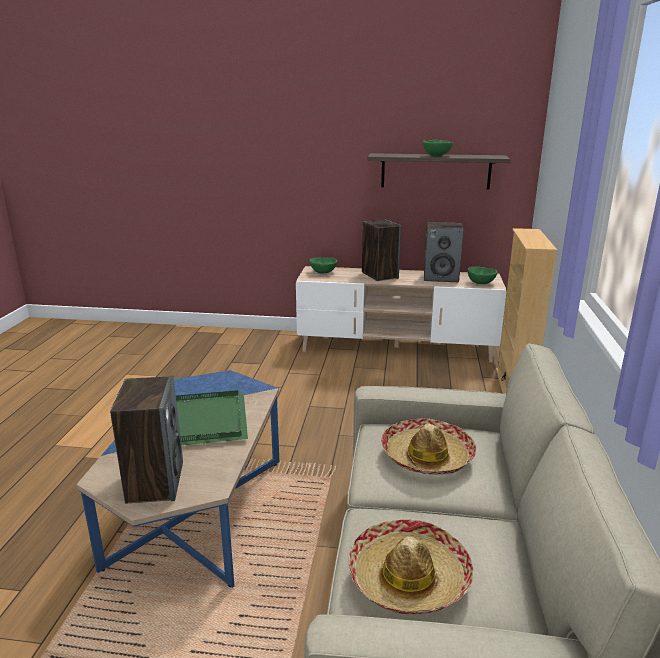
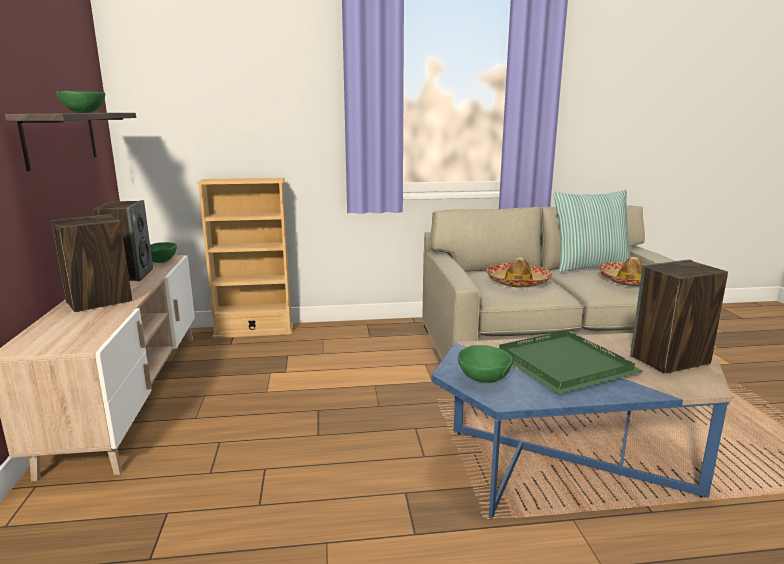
camera: 105 degrees left, 5 degrees down
(322, 272) = (53, 338): green bowl -> green bowl (484, 379)
(516, 568) = (589, 267): none -> pillow

